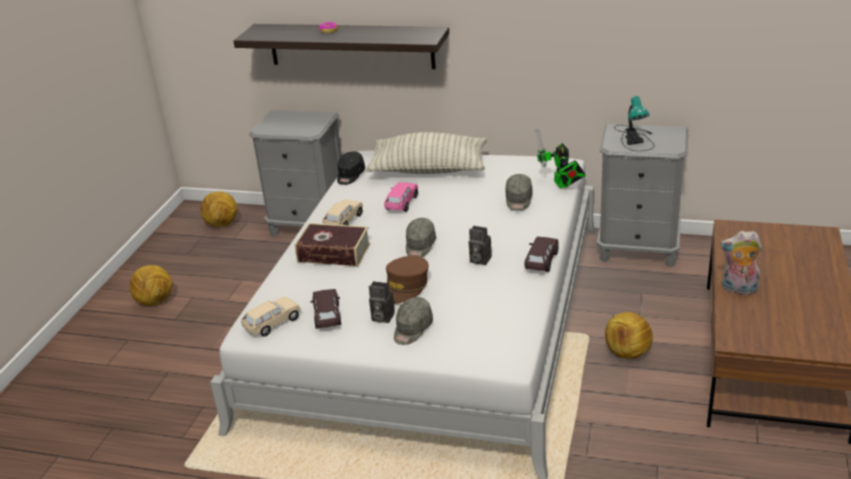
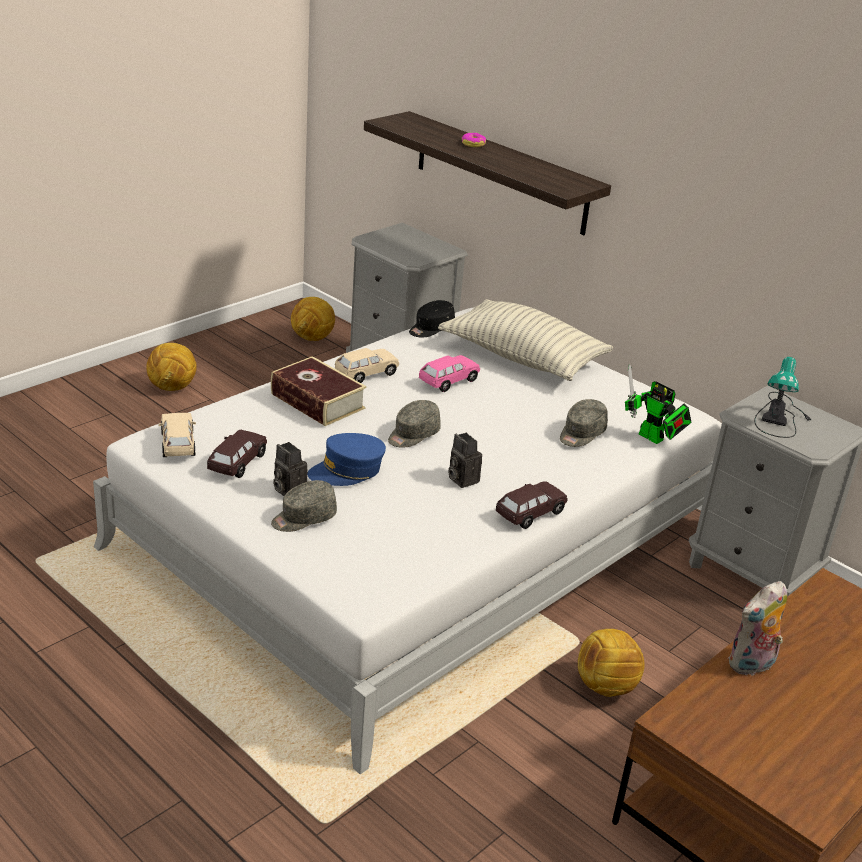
camera: 25 degrees right, 0 degrees up
(272, 323) = (178, 445): beige toy car -> beige toy car turned 90 degrees counterclockwise
(405, 287) = (347, 471): brown cap -> blue cap
(561, 185) = (654, 439): toy robot -> toy robot turned 60 degrees counterclockwise
(738, 289) = (751, 665): plush toy -> plush toy turned 75 degrees counterclockwise

